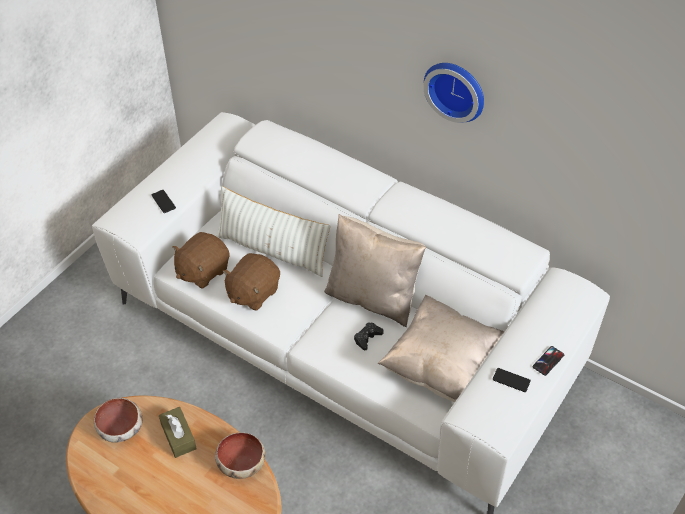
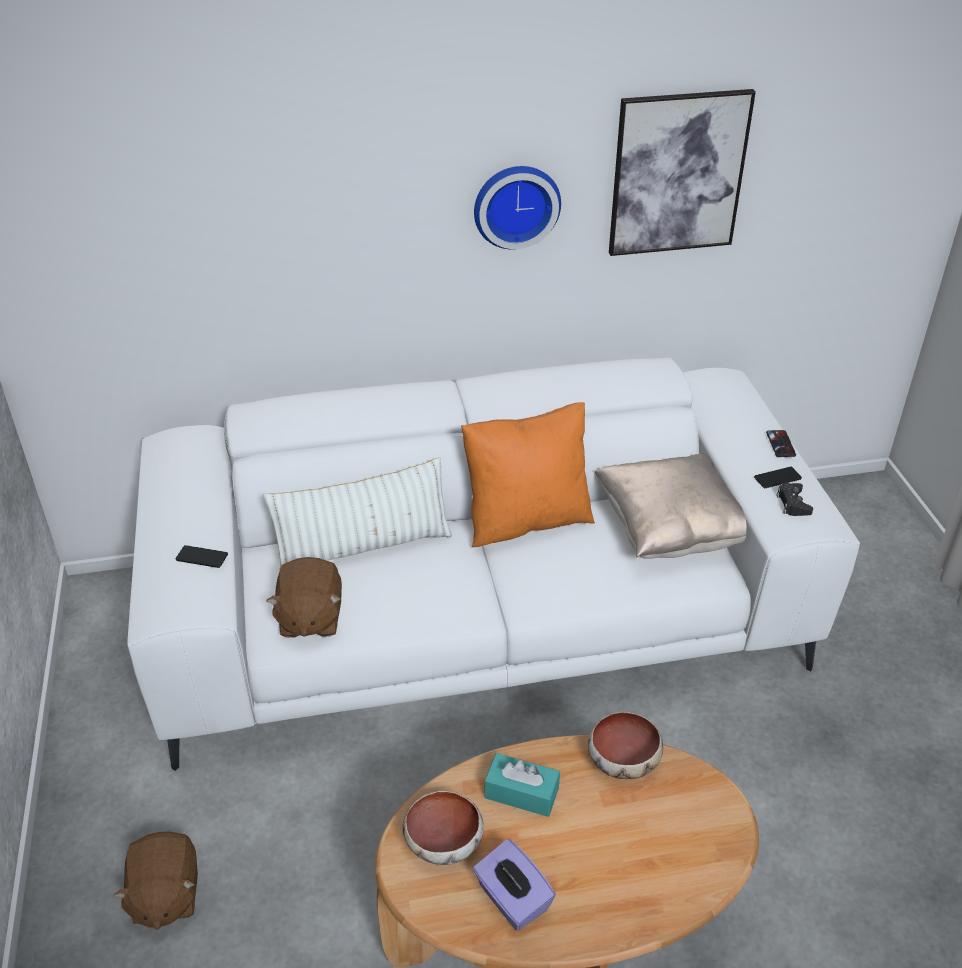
camera: 45 degrees left, 10 degrees down
(114, 478) = (512, 899): none -> purple tissue box
(178, 436) = (521, 793): brown tissue box -> turquoise tissue box
(253, 292) = (398, 599): brown plush toy -> brown plush toy (165, 896)
(367, 338) = (573, 556): black game controller -> black game controller (793, 503)
(372, 297) = (526, 520): beige pillow -> orange pillow
(578, 127) = (677, 173): none -> picture

